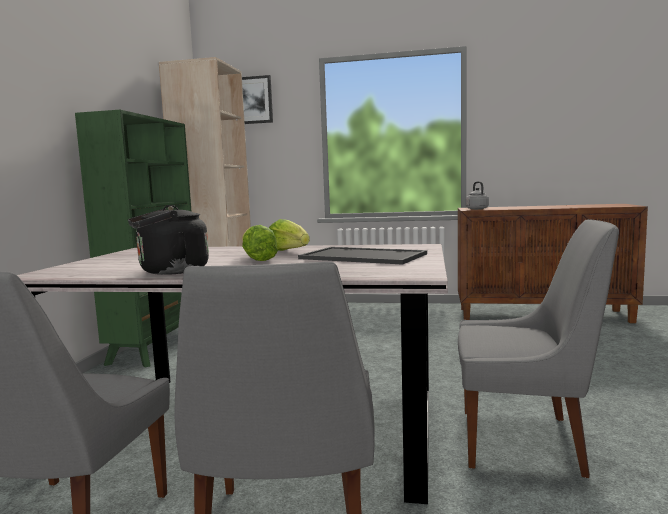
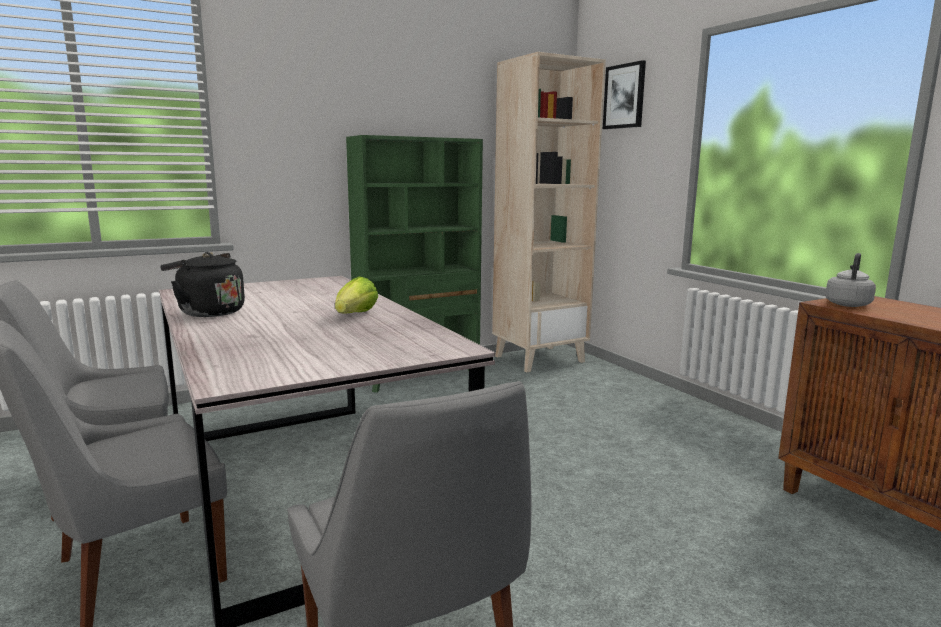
camera: 50 degrees right, 5 degrees up
(257, 259) = (295, 317): lettuce -> none
(364, 256) = (344, 343): tray -> none

